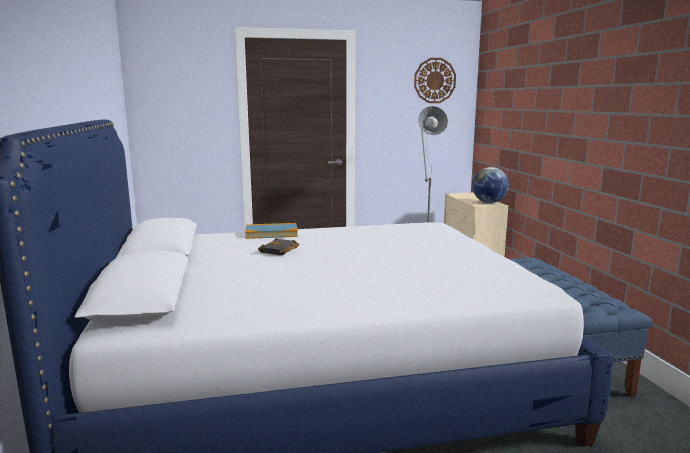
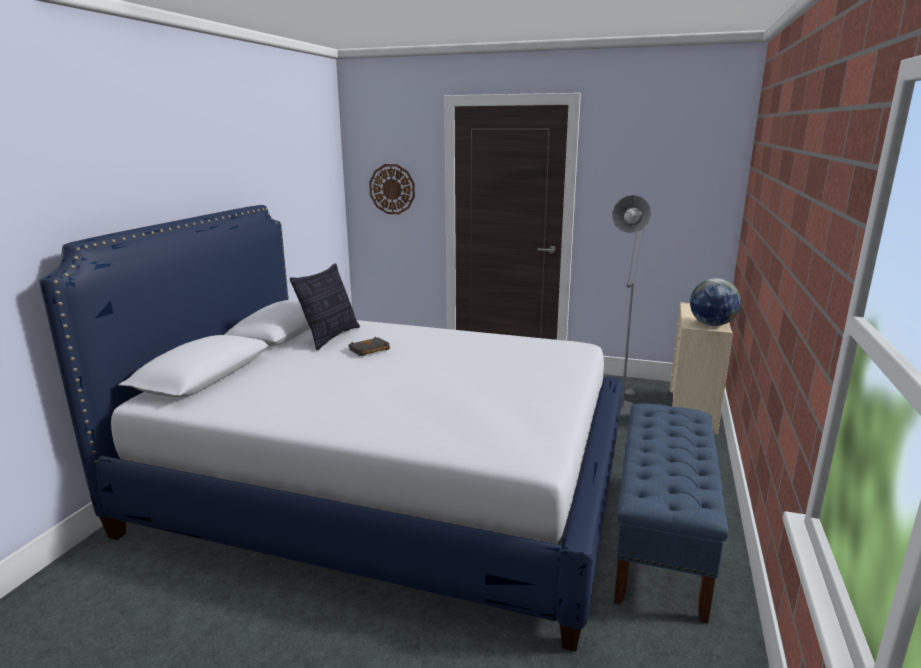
camera: 30 degrees right, 5 degrees up
(222, 247) = (330, 337): none -> pillow
(271, 233) = (394, 329): book -> none
(434, 80) = (685, 154): wall clock -> wall clock (392, 189)

